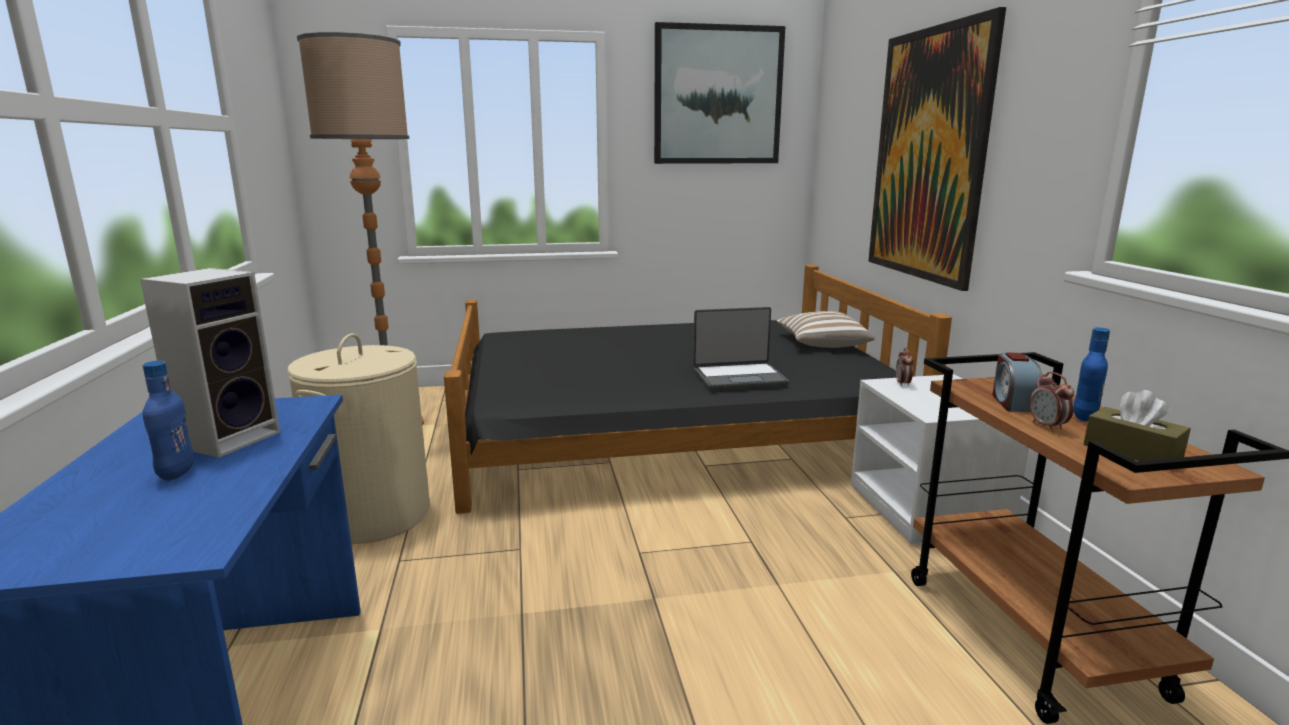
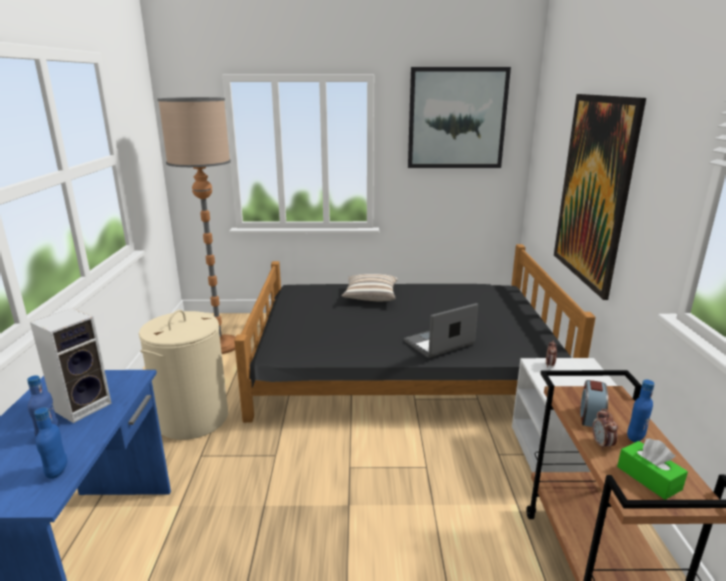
camera: 10 degrees right, 5 degrees up
(211, 513) = (57, 471): none -> blue bottle
(739, 378) = (439, 344): laptop -> laptop turned 150 degrees clockwise
(821, 345) = (514, 313): pillow -> pillow (370, 297)
(1132, 452) = (648, 478): brown tissue box -> green tissue box

